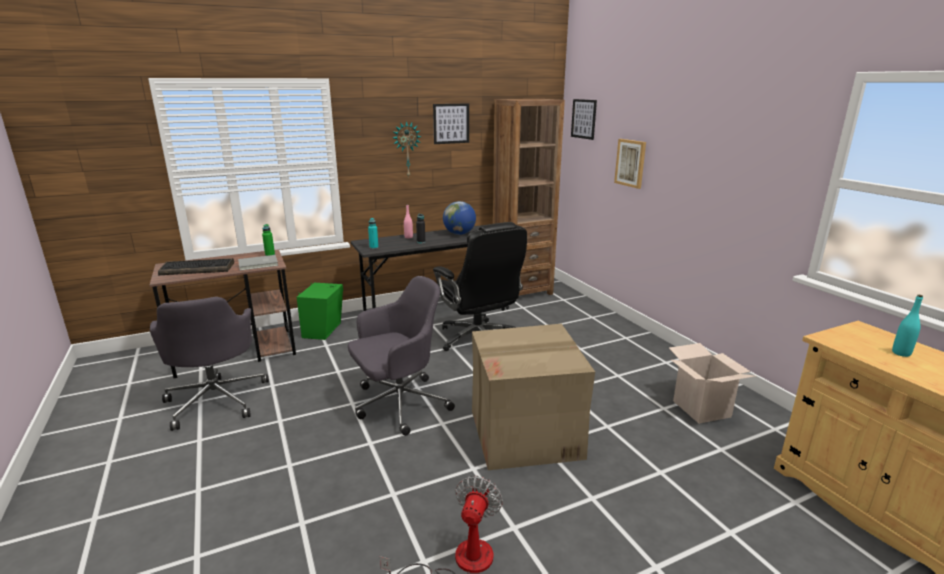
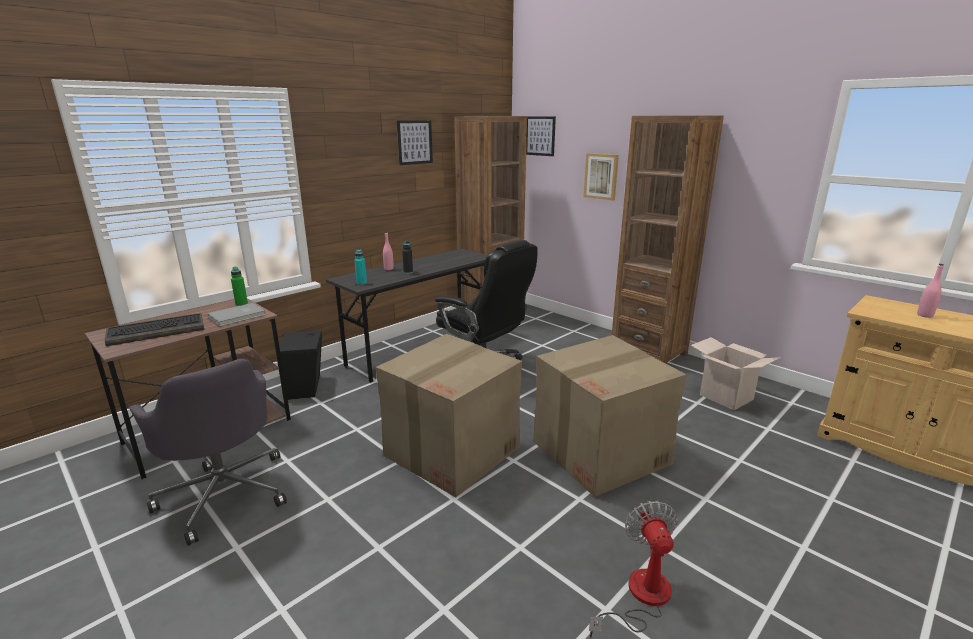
camera: 20 degrees left, 0 degrees up
(324, 330) = (305, 386): green speaker -> black speaker
(399, 404) = (453, 450): grey office chair -> cardboard box
(406, 149) = (372, 171): wall clock -> none
(459, 234) = (439, 260): globe -> none
(653, 350) = (648, 353): none -> brown bookcase
(901, 353) = (924, 315): turquoise bottle -> pink bottle

